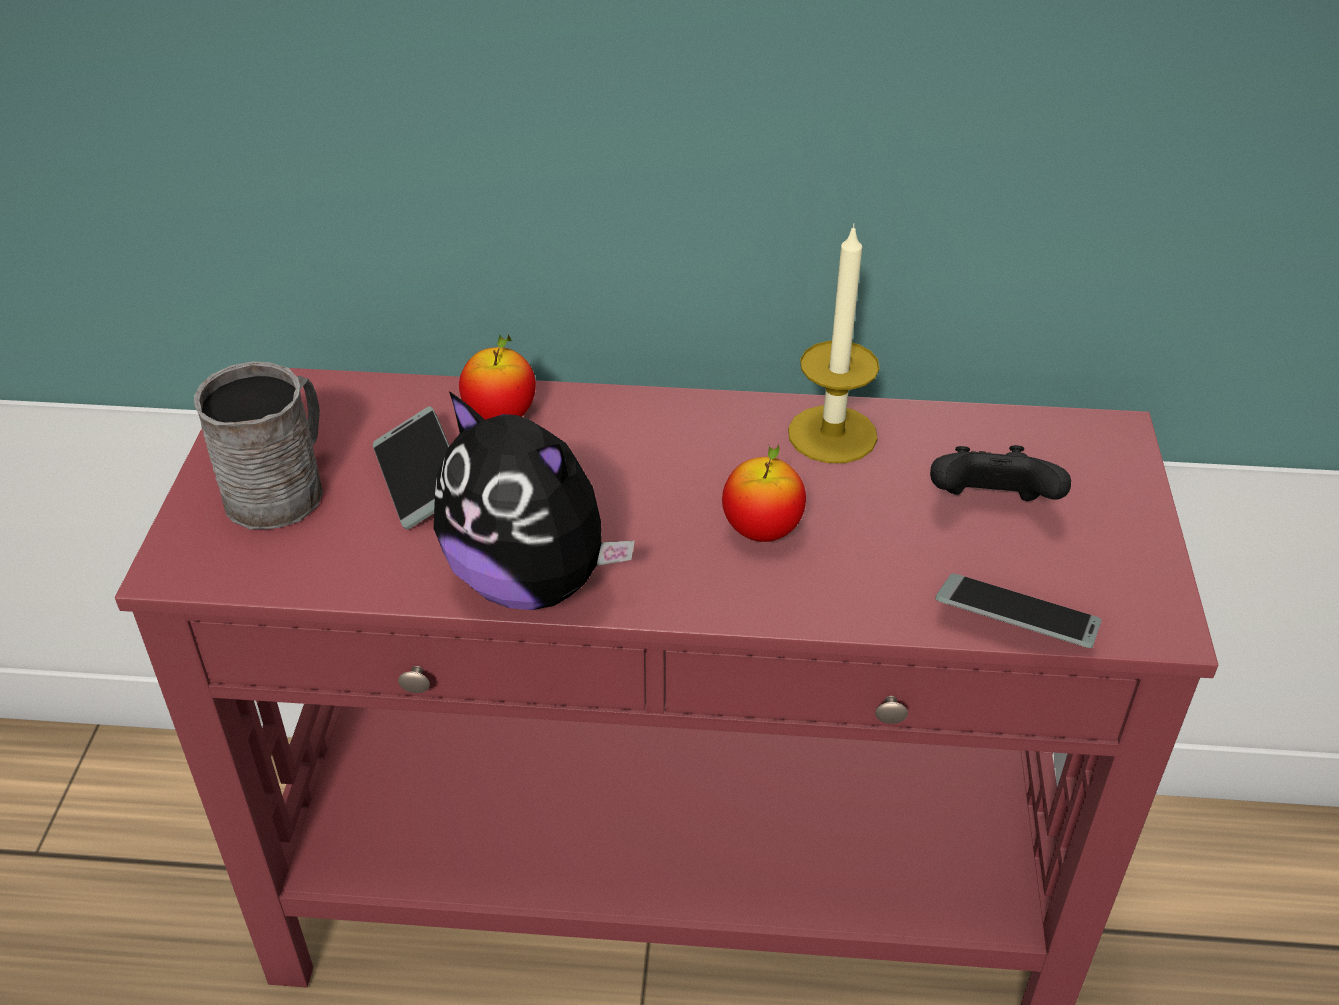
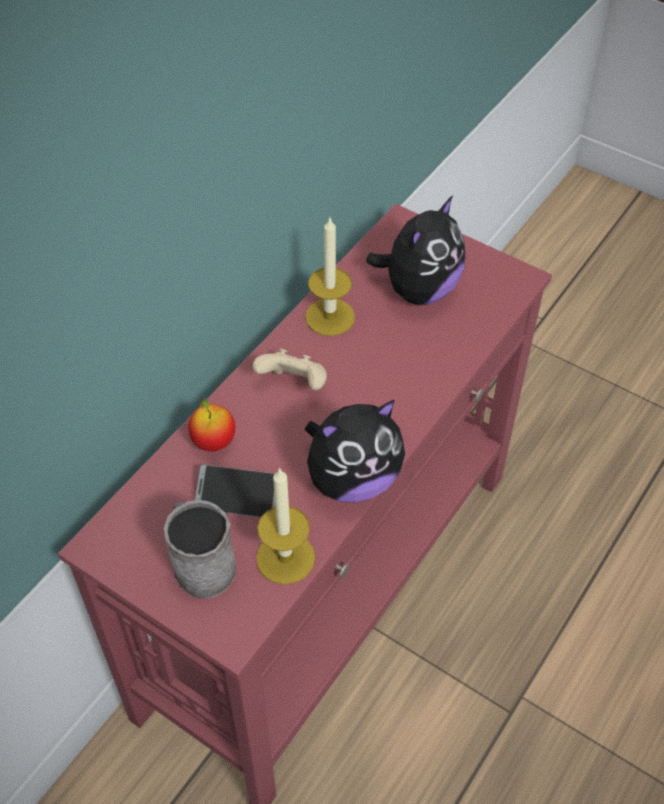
camera: 60 degrees left, 10 degrees up
(340, 565) = (285, 558): none -> candle
(667, 450) = (294, 384): none -> beige game controller
(762, 530) = (378, 376): apple -> none
(990, 507) = (419, 290): black game controller -> plush toy
(1015, 622) = (492, 321): phone -> none

